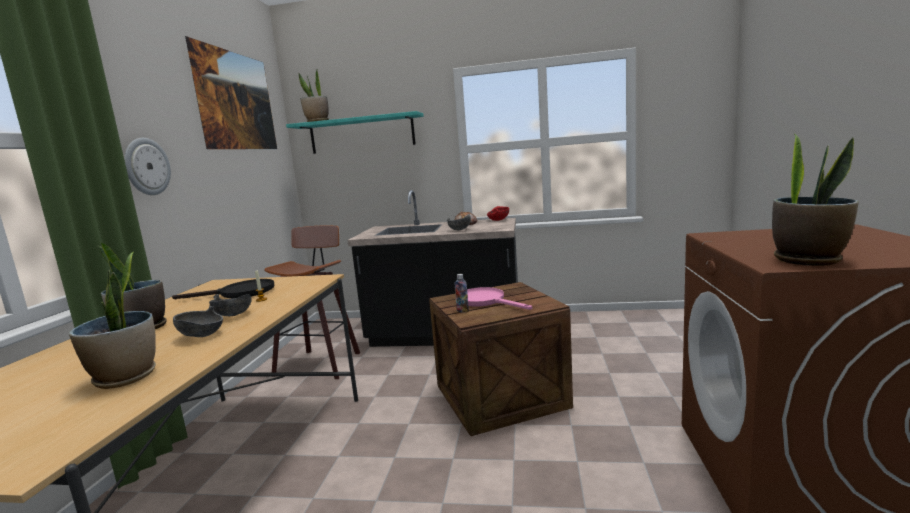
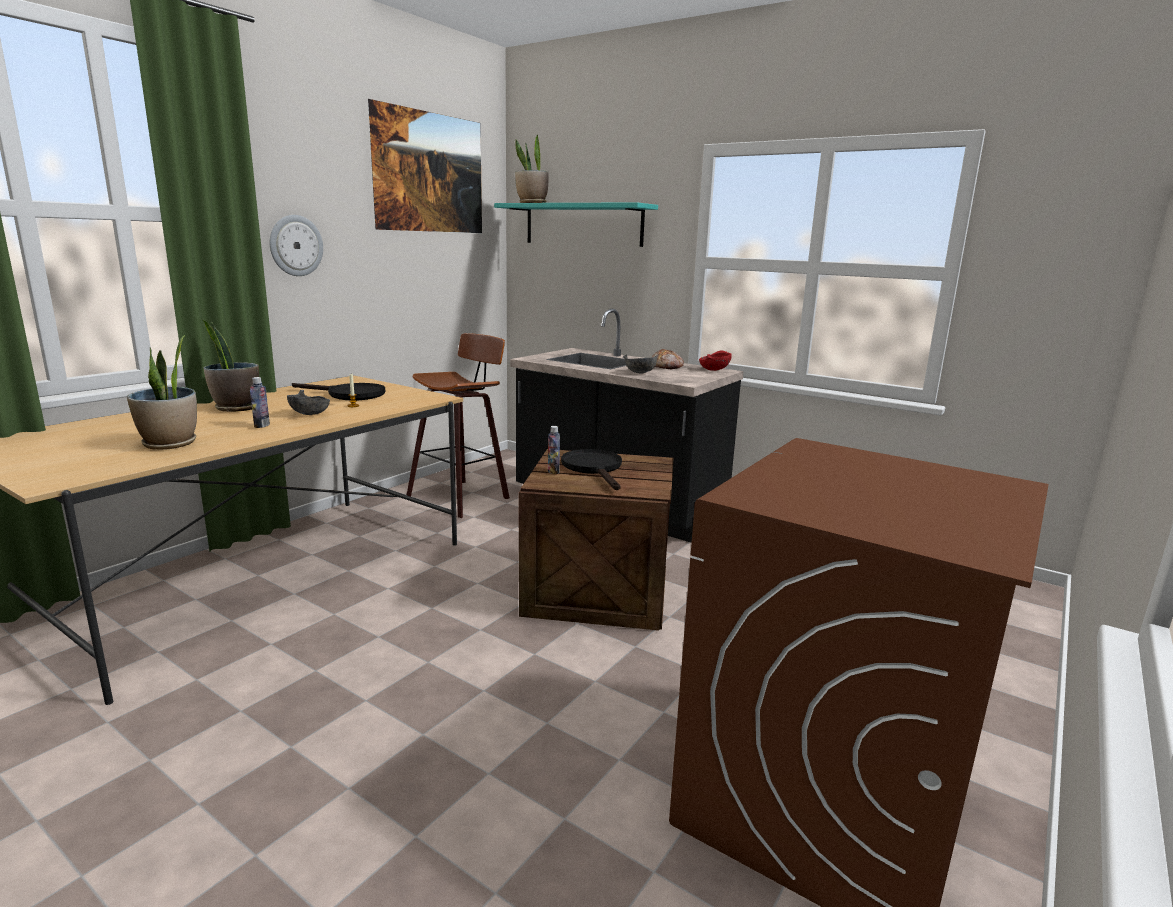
camera: 25 degrees right, 5 degrees up
(202, 335) = (262, 426): grey bowl -> bottle
(486, 301) = (594, 468): pink frying pan -> black frying pan
(808, 260) = (791, 501): potted plant -> none

